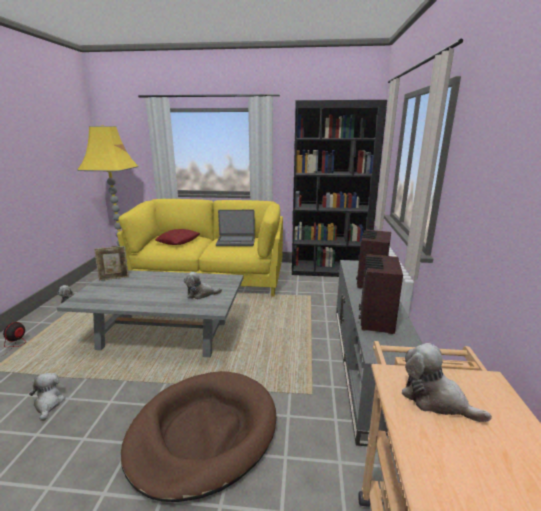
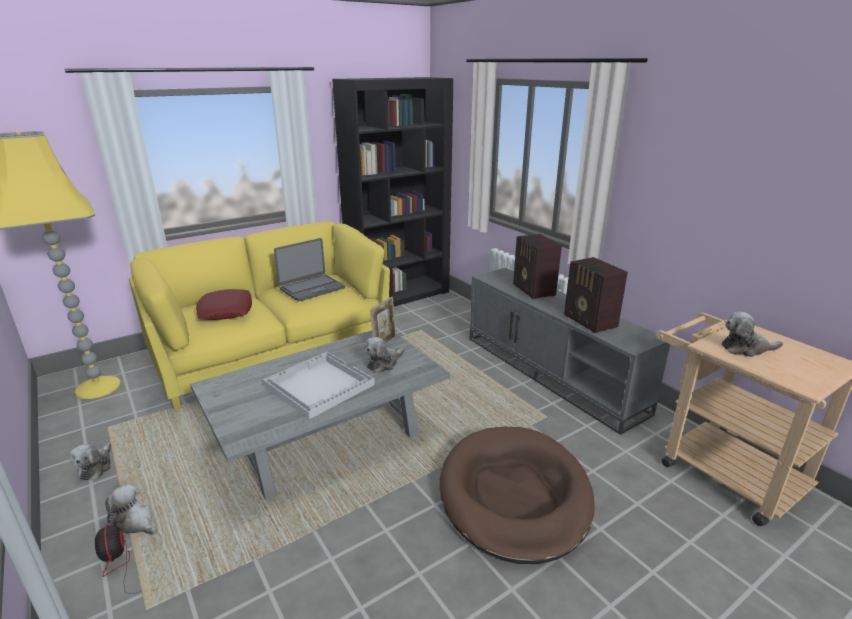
camera: 40 degrees left, 5 degrees up
(48, 404) = (317, 578): plush toy -> plush toy (135, 522)
(114, 278) = (228, 390): picture frame -> picture frame (384, 344)
(150, 292) = (318, 385): none -> white tray

